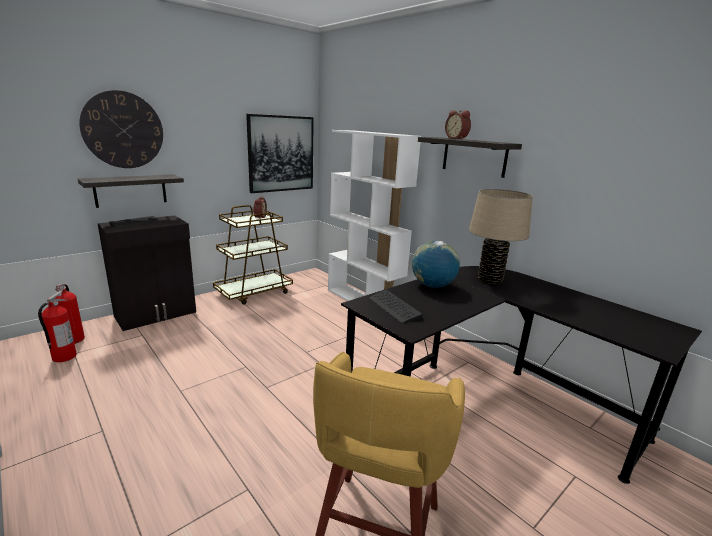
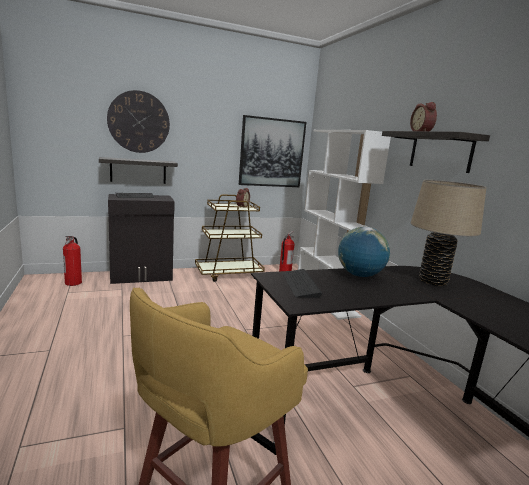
camera: 20 degrees right, 5 degrees down
(63, 357) = (59, 293): fire extinguisher -> fire extinguisher (284, 272)

